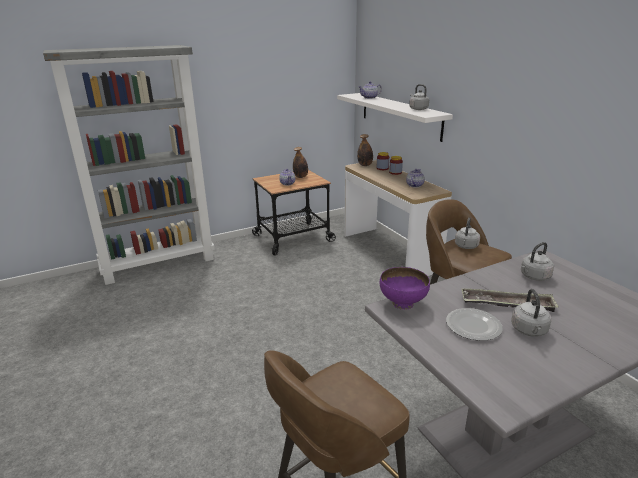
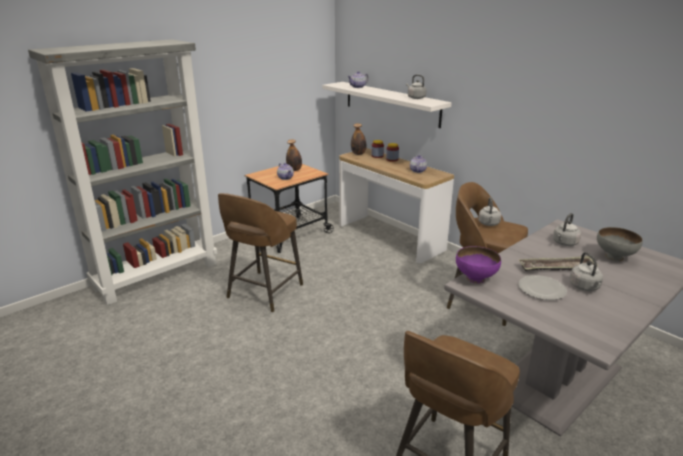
camera: 15 degrees left, 0 degrees up
(242, 291) = (263, 292): none -> brown stool
(589, 300) = (614, 257): none -> grey bowl

